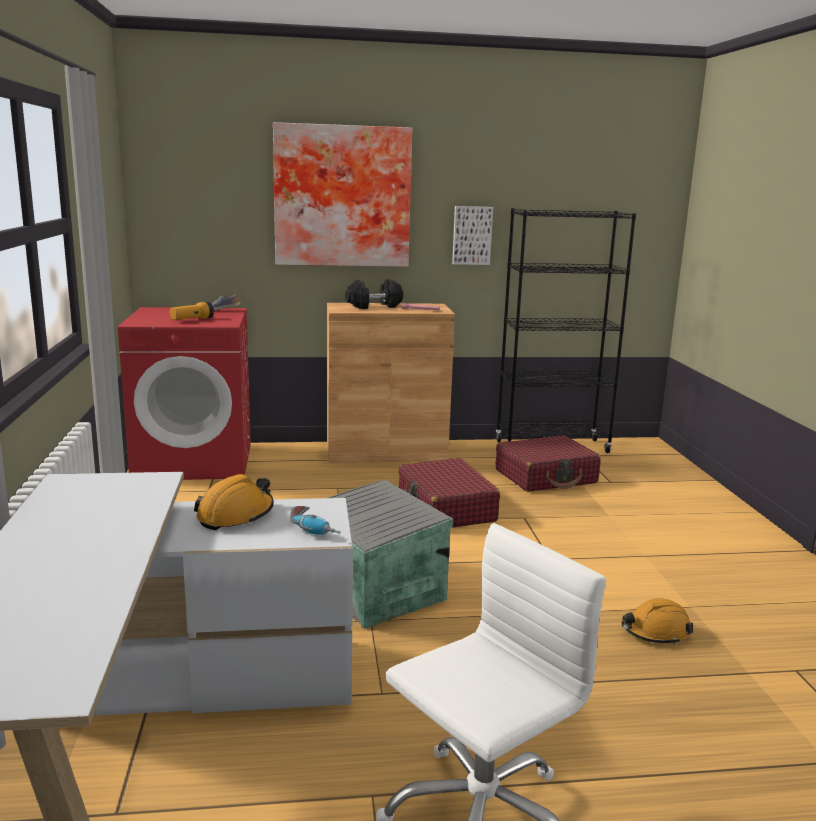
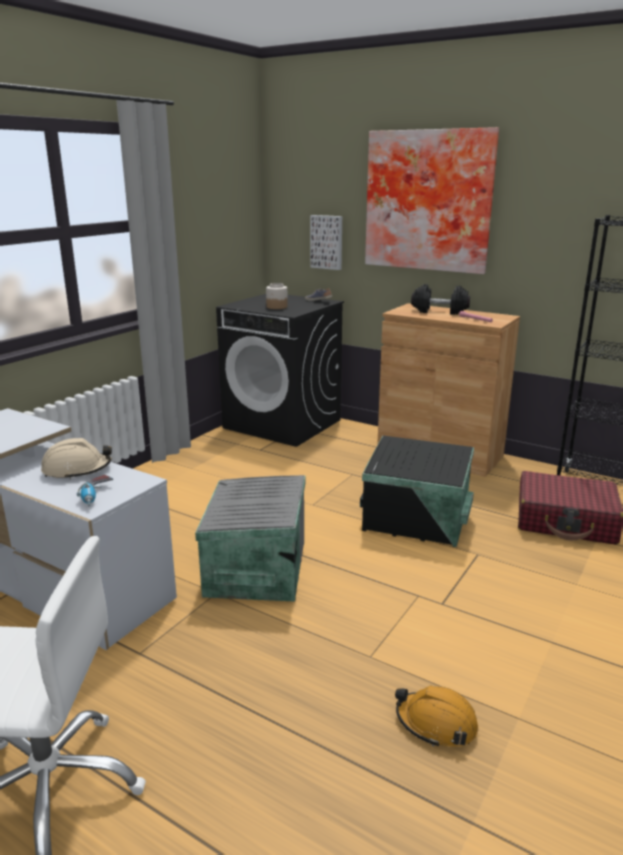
camera: 40 degrees right, 5 degrees up
(192, 319) = (276, 307): flashlight -> jar
(195, 461) = (283, 424): red washing machine -> black washing machine
(235, 515) = (77, 470): orange hard hat -> beige hard hat
(446, 508) = (416, 520): red suitcase -> black storage box
(471, 235) = (559, 244): picture -> picture (327, 242)

